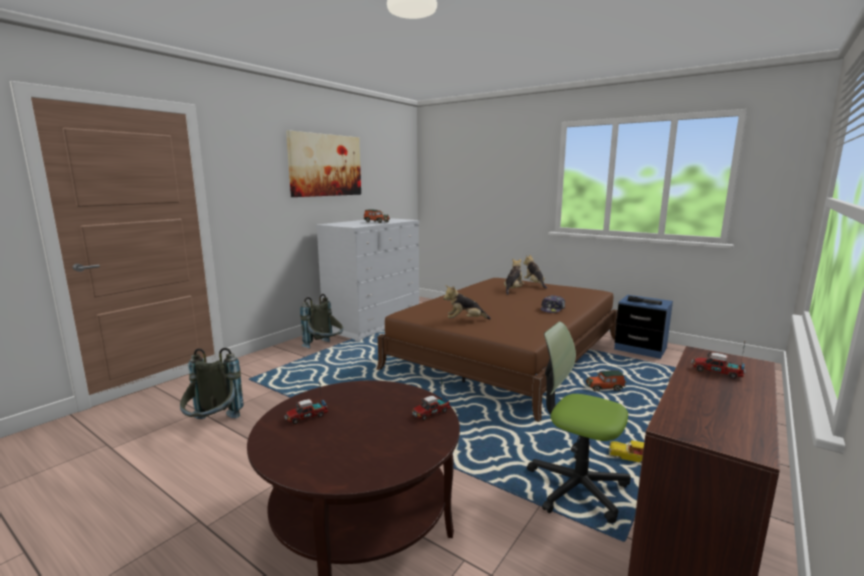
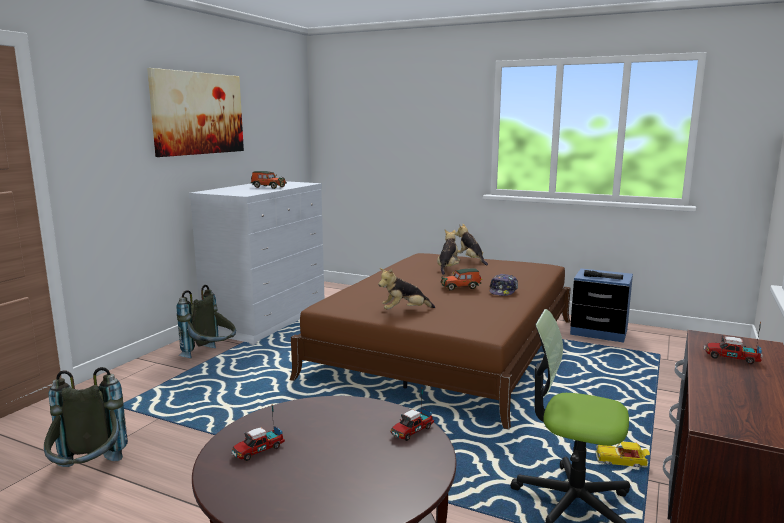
camera: 10 degrees left, 0 degrees up
(605, 388) = (572, 382): toy car -> toy car (461, 287)

